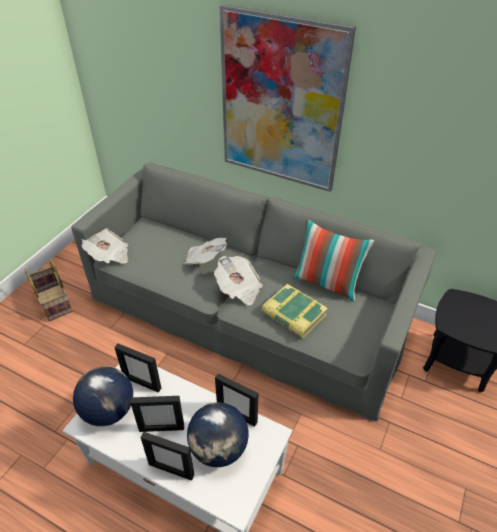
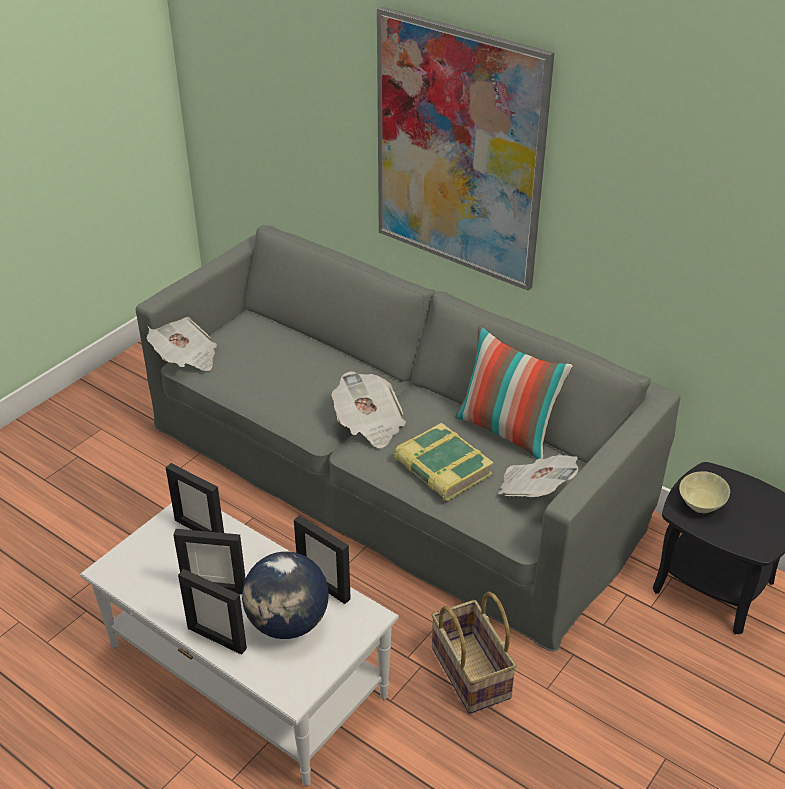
camera: 10 degrees right, 5 degrees down
(53, 302) = (95, 427): basket -> basket (469, 672)
(108, 410) = (146, 558): globe -> none
(205, 259) = (328, 378): newspaper -> newspaper (535, 490)
(457, 319) = (700, 505): none -> beige bowl

